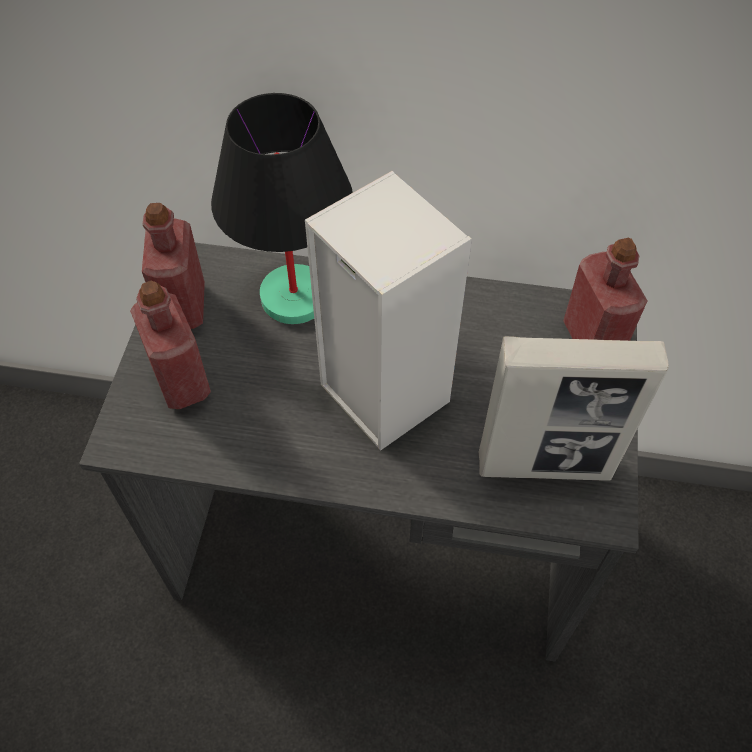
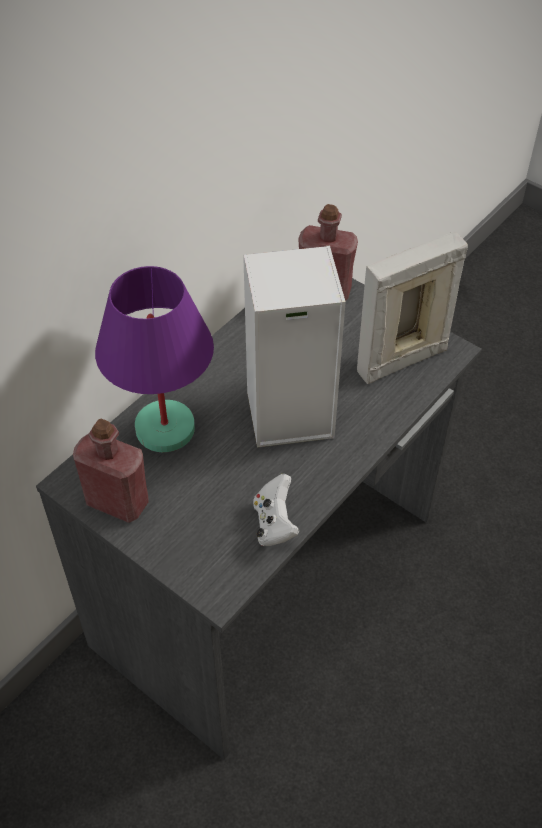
camera: 60 degrees left, 5 degrees down
(181, 381) = (191, 530): red bottle -> none
(229, 449) = (274, 524): none -> white game controller
(294, 296) = (163, 428): black table lamp -> purple table lamp
(544, 466) = (401, 361): picture frame -> picture frame turned 150 degrees counterclockwise

